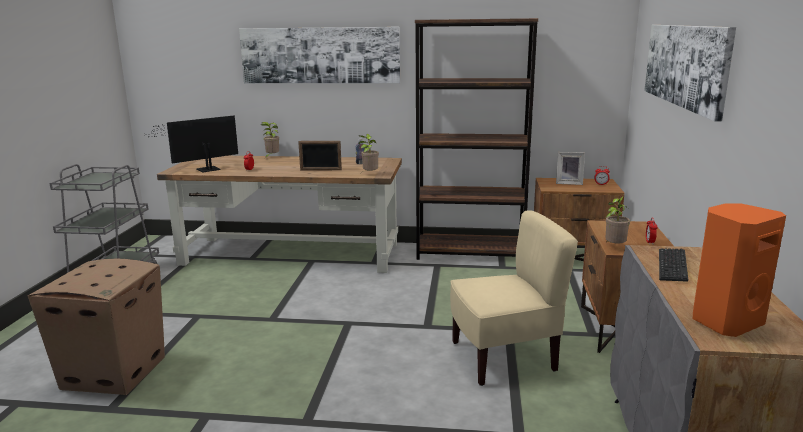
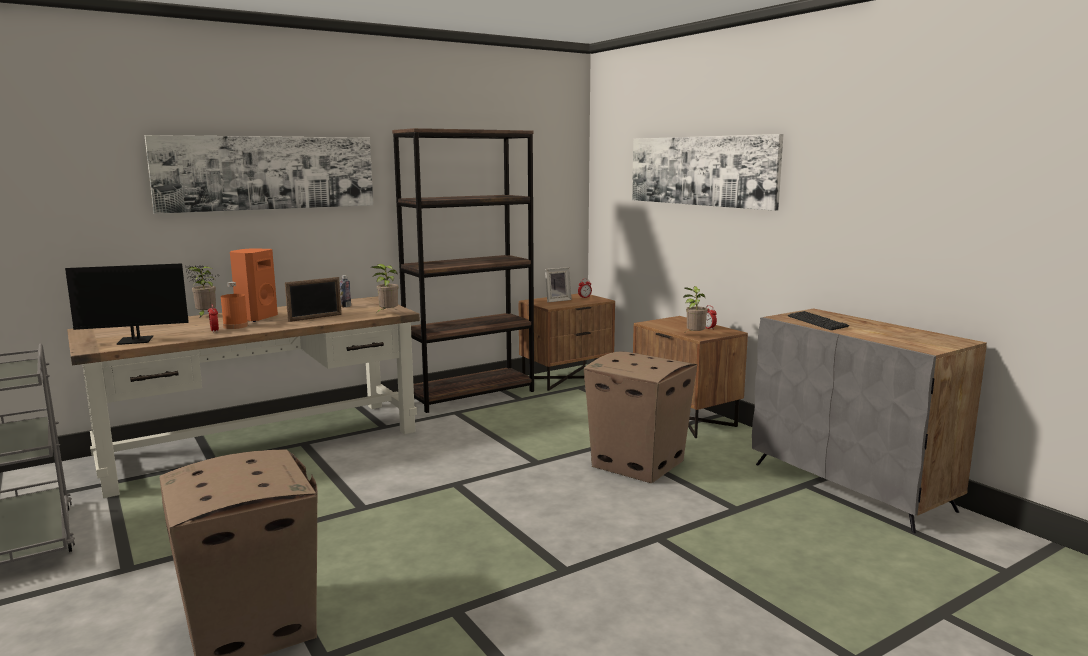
camera: 40 degrees left, 5 degrees down
(204, 169) = (141, 340): monitor -> monitor turned 120 degrees counterclockwise
(267, 168) = (235, 326): none -> orange bottle
(504, 357) = (639, 464): beige chair -> cardboard box
(724, 322) = (911, 341): orange speaker -> orange speaker (255, 318)

